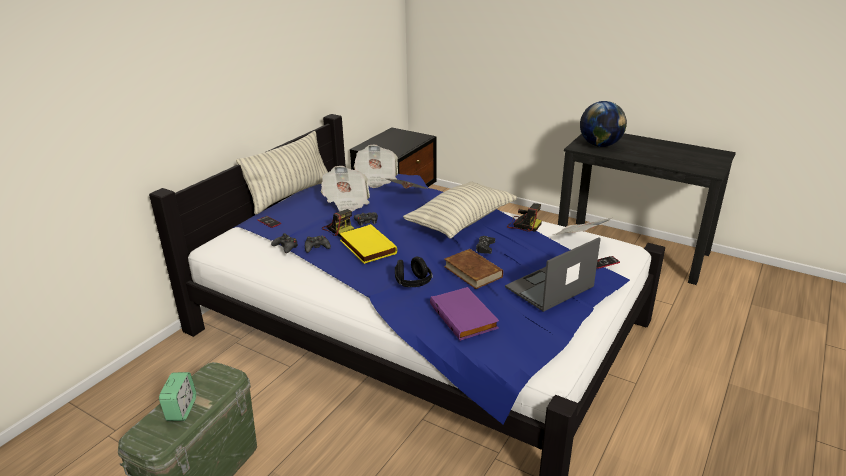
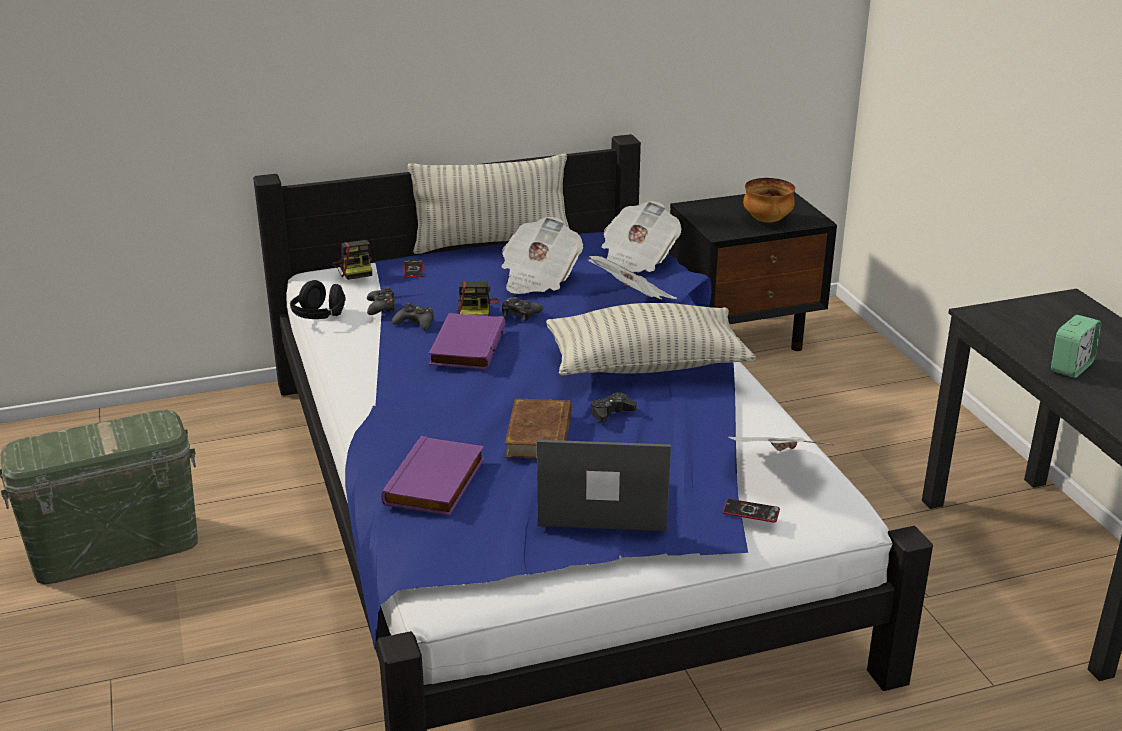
camera: 40 degrees right, 0 degrees up
(181, 409) = (84, 442): alarm clock -> alarm clock (1071, 367)
(366, 247) = (465, 346): yellow book -> purple book
(405, 143) = (767, 220): none -> bowl
(413, 283) = (444, 415): black headphones -> black headphones (319, 317)
(523, 225) = (727, 406): camera -> camera (355, 269)
(600, 145) = (1030, 325): globe -> none

